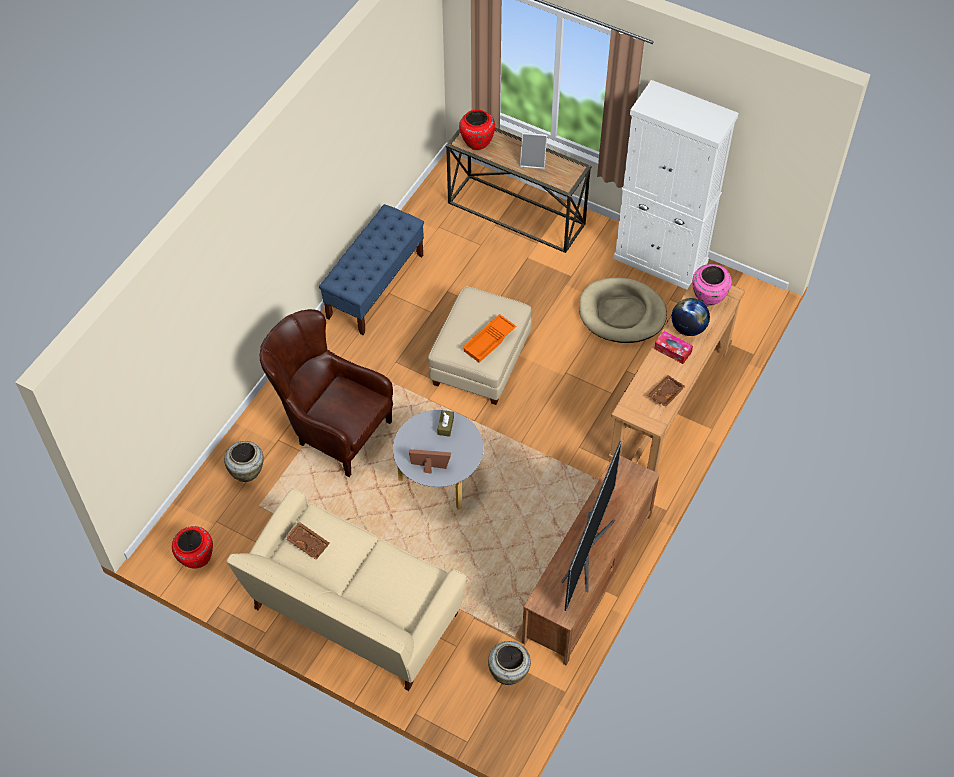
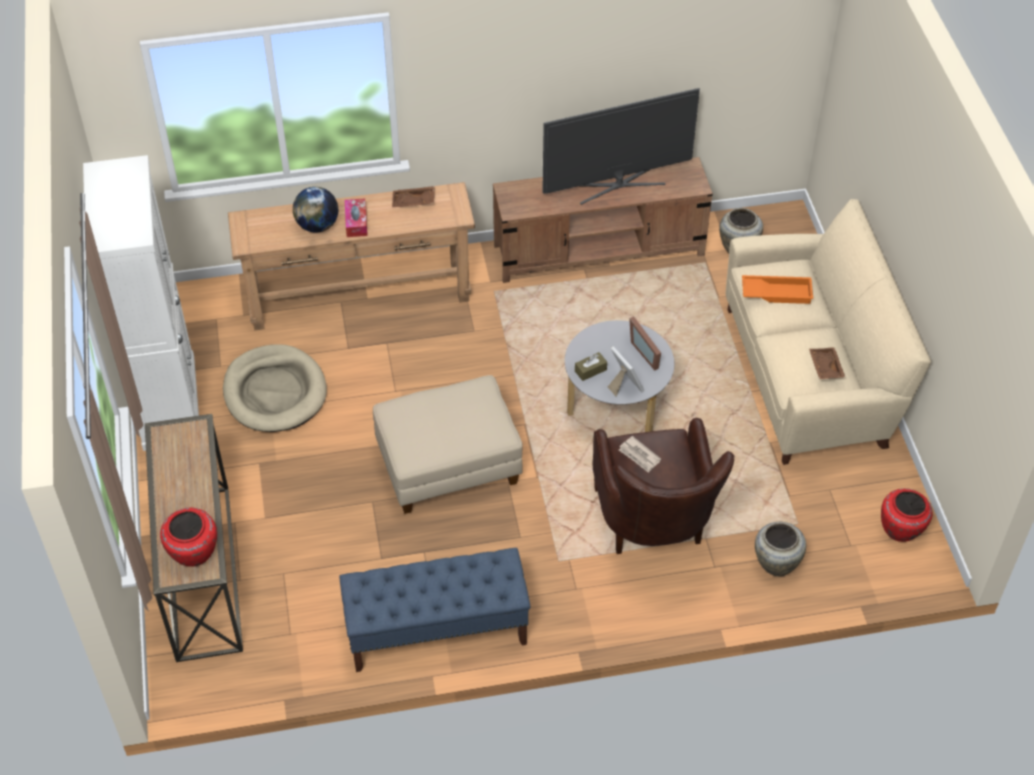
camera: 130 degrees left, 5 degrees down
(355, 399) = (639, 456): none -> newspaper
(489, 341) = (457, 399): orange tray -> orange tray (777, 292)
(533, 161) = (182, 479): picture frame -> picture frame (624, 385)
(708, 297) = (263, 231): pink vase -> none

